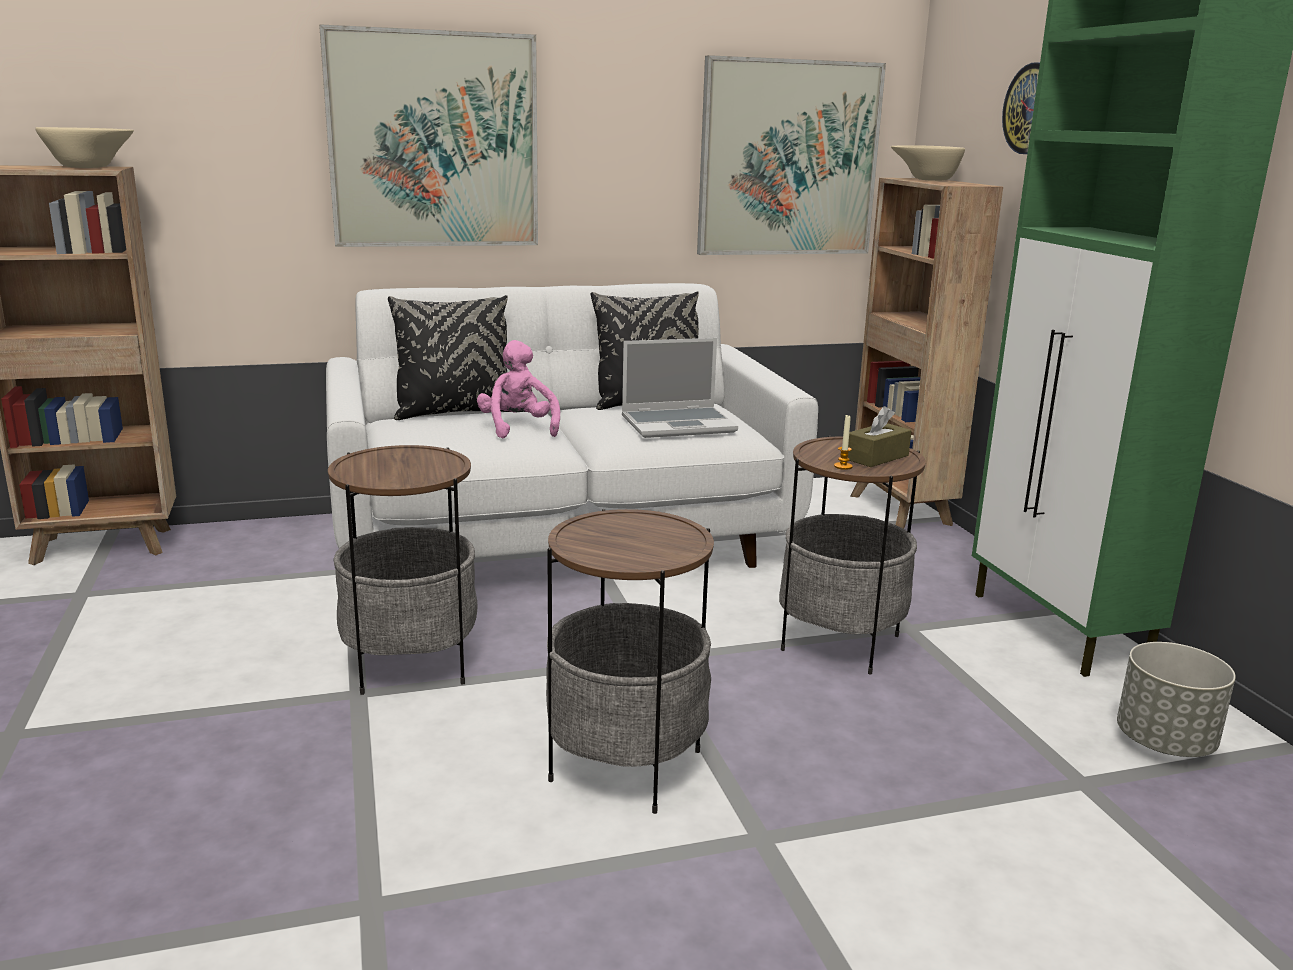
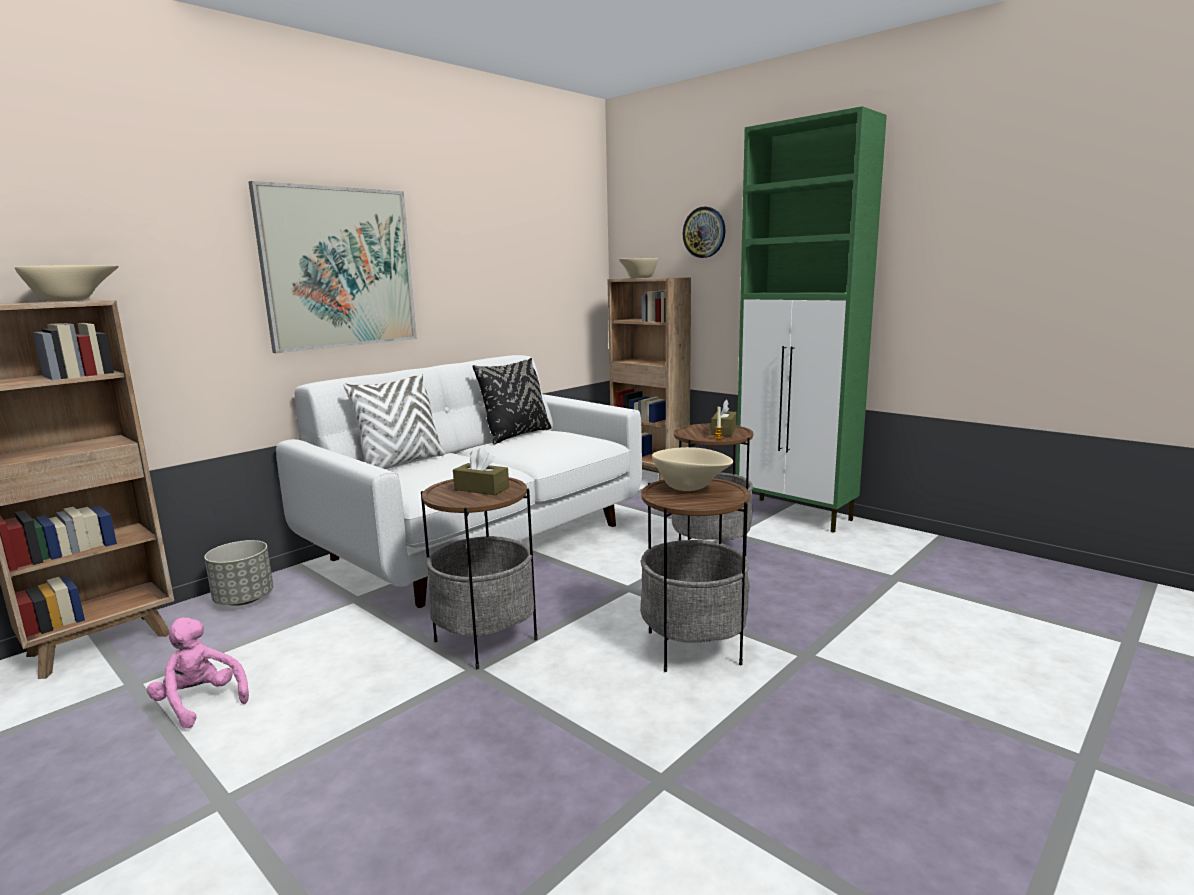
camera: 30 degrees left, 5 degrees down
(411, 466) = (481, 489): none -> brown tissue box
(454, 413) = (401, 464): black pillow -> white pillow
(518, 428) = (466, 463): pink plush toy -> pink plush toy (200, 703)
(638, 531) = (692, 488): none -> beige bowl
(679, 424) = (560, 442): laptop -> none
(788, 159) = (550, 271): picture -> none
(1164, 742) = (900, 550): grey planter -> grey planter (244, 599)

